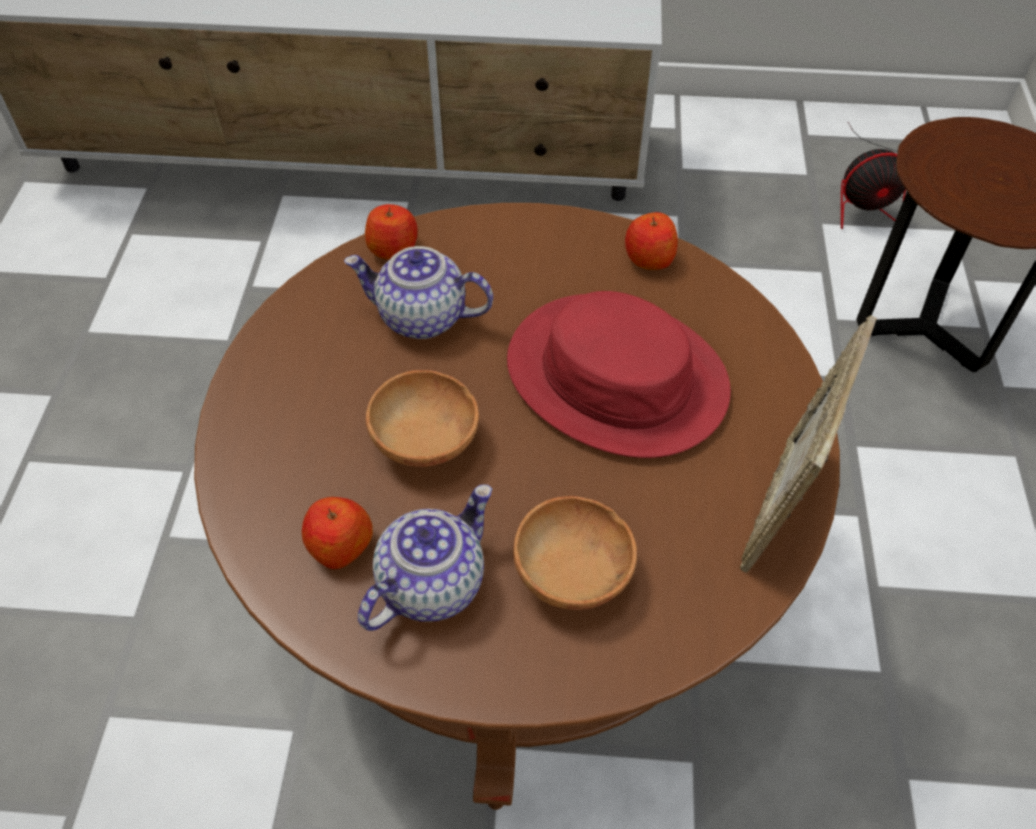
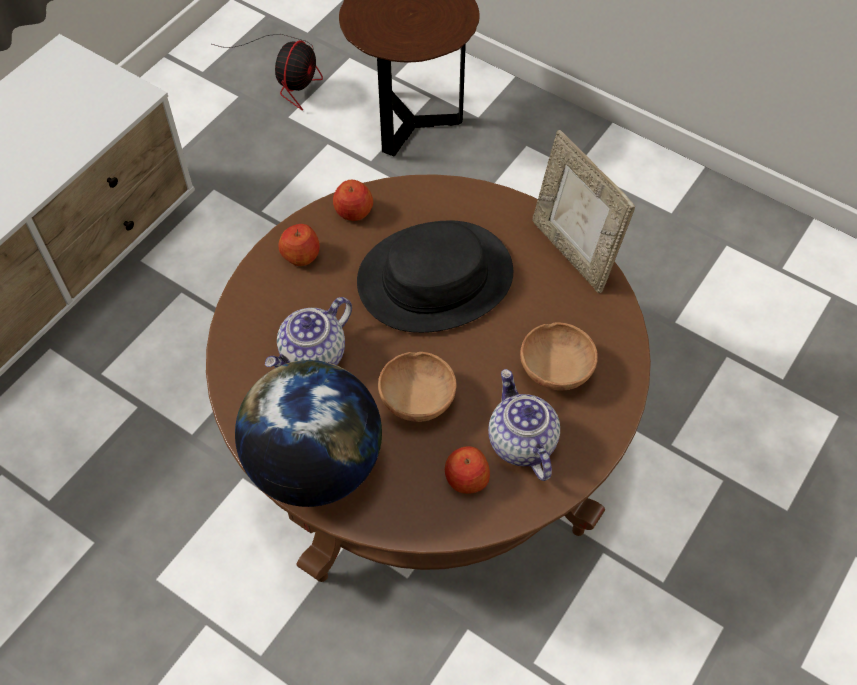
camera: 60 degrees left, 5 degrees up
(278, 387) = (315, 464): none -> globe
(393, 248) = (236, 344): apple -> apple (301, 255)
(617, 376) = (435, 277): red hat -> black hat

